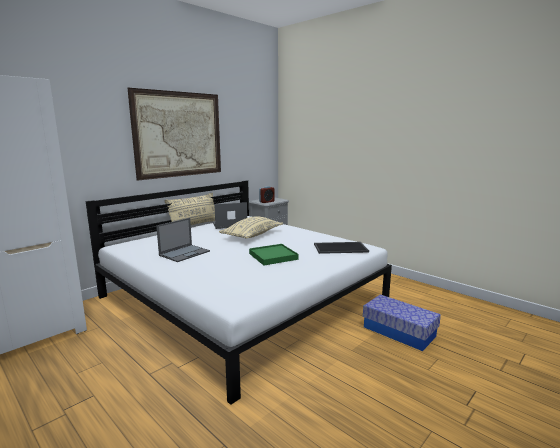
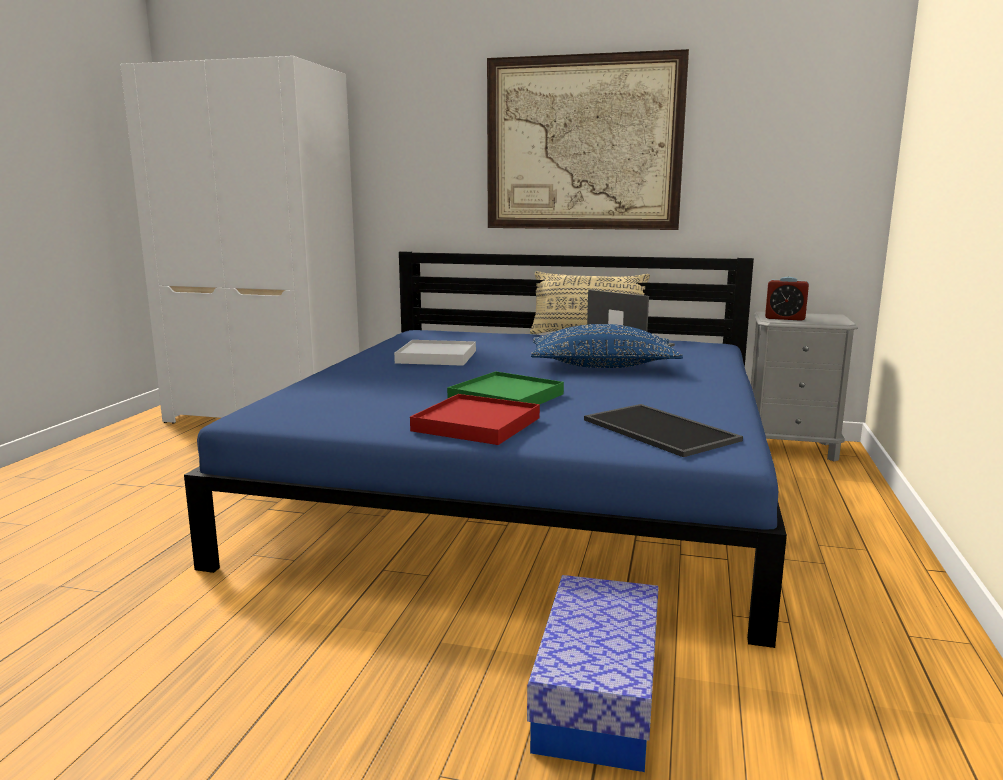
camera: 60 degrees right, 0 degrees up
(185, 253) = (437, 357): laptop -> white tray
(242, 298) = (527, 487): white bed -> blue bed
(252, 235) = (602, 366): beige pillow -> blue pillow
(306, 267) = (476, 424): none -> red tray

